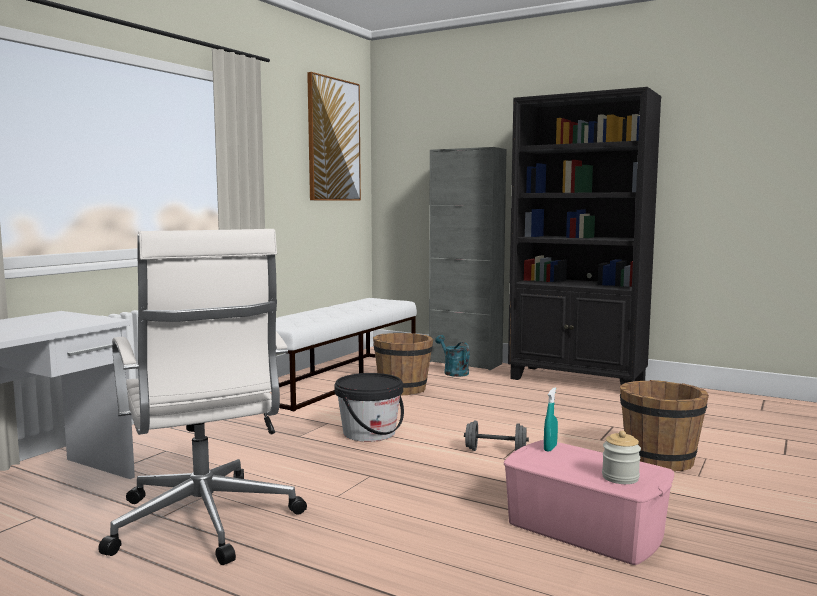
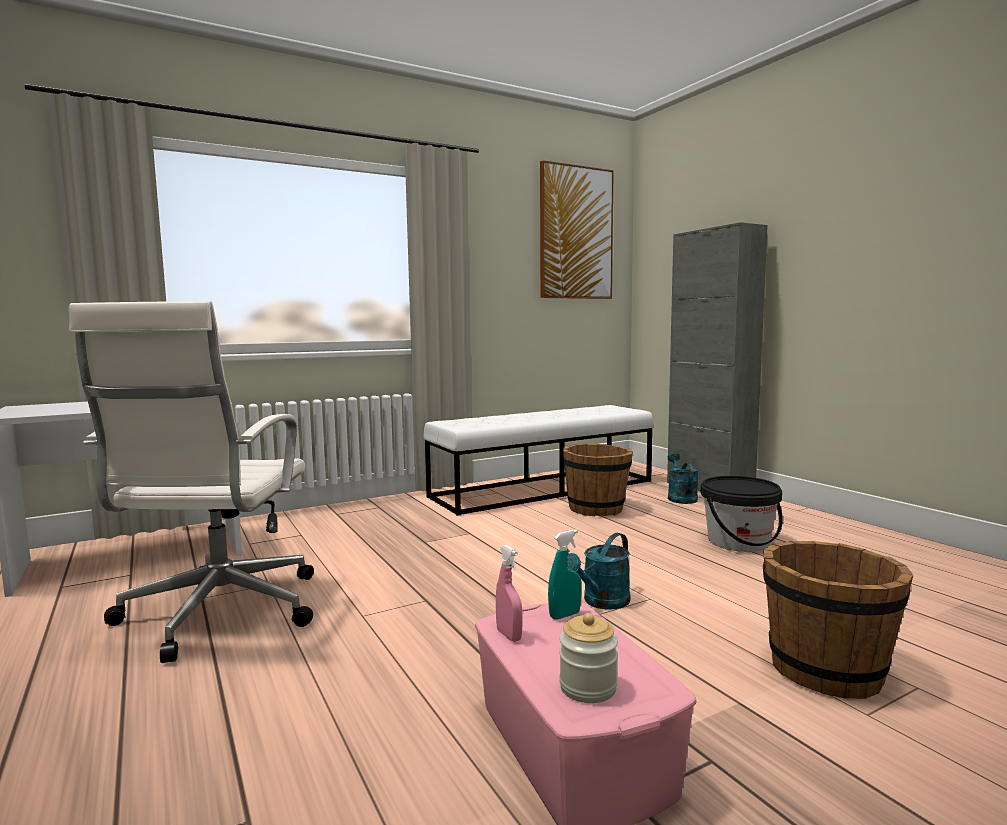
camera: 30 degrees right, 0 degrees up
(369, 433) = (494, 551): black bucket -> black bucket (738, 542)
(495, 451) = (601, 602): grey dumbbell -> turquoise watering can
(538, 465) = (509, 635): none -> pink spray bottle
(577, 380) = (835, 530): black bookcase -> none

